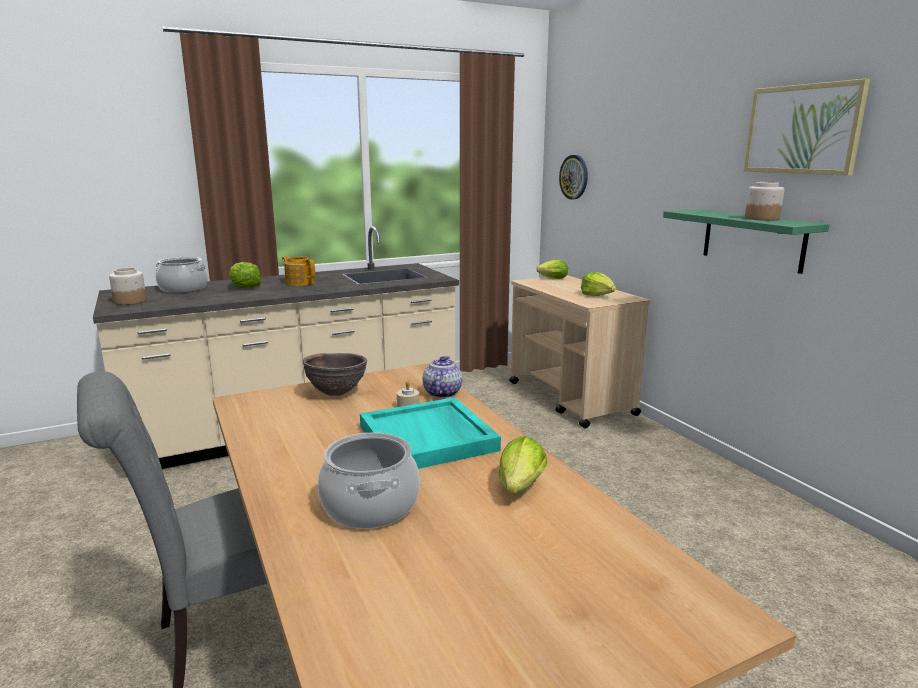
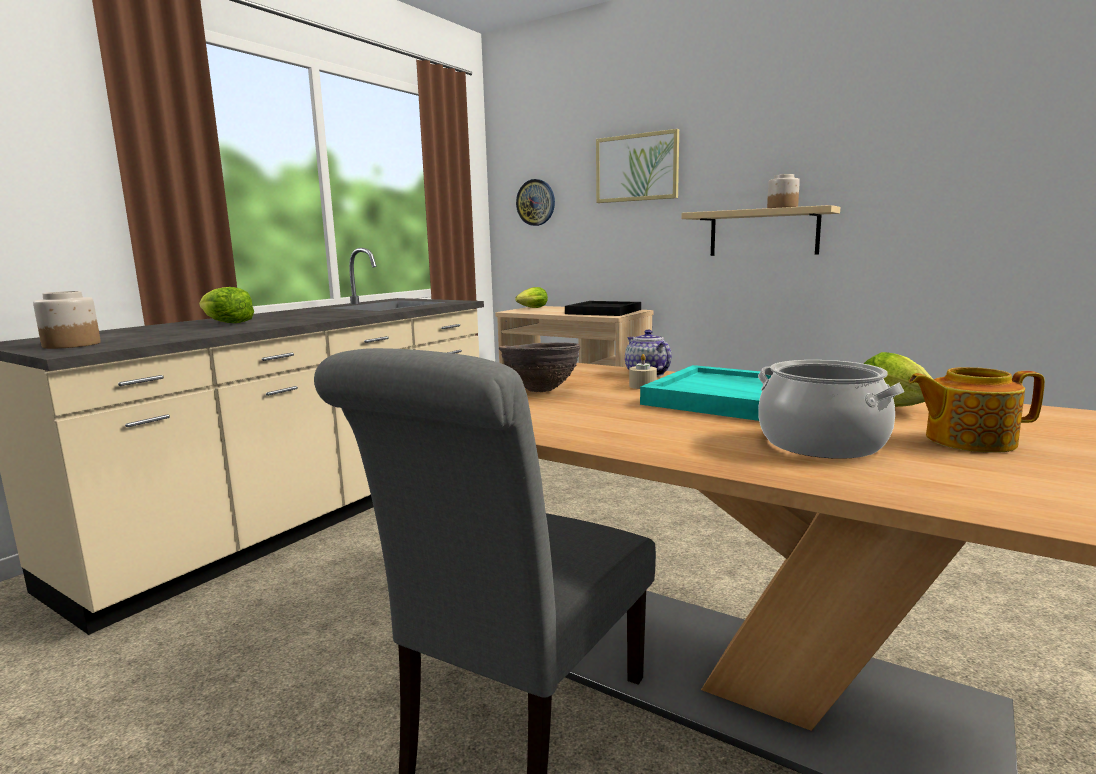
camera: 30 degrees left, 5 degrees down
(183, 289) = (131, 331): cooking pot -> none
(300, 283) = (298, 315): teapot -> teapot (967, 440)
(597, 295) = (603, 312): lettuce -> black tray
(752, 239) = (763, 232): green shelf -> beige shelf
(802, 129) = (803, 128): picture -> picture (637, 168)

